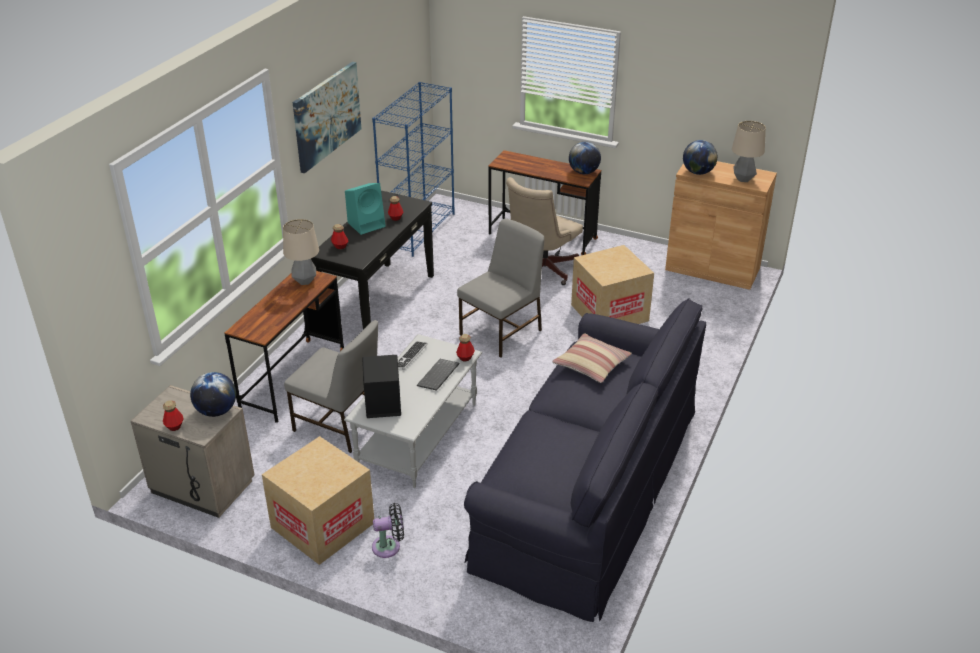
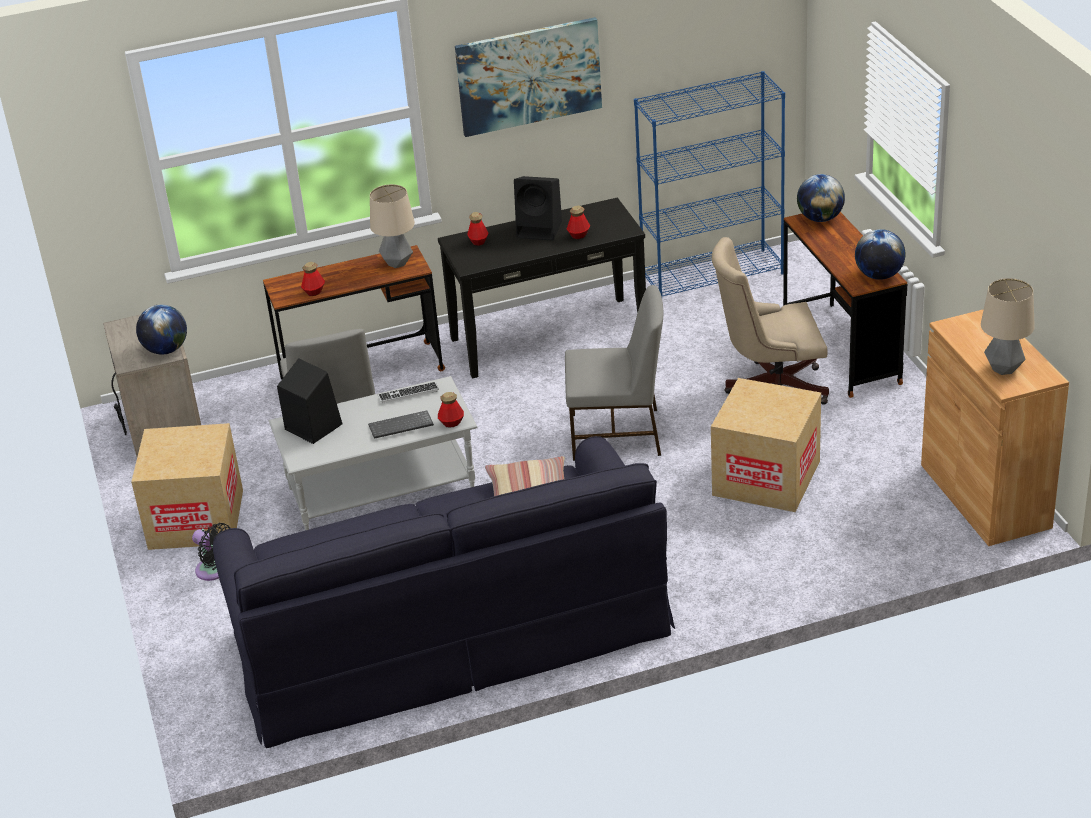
camera: 50 degrees right, 0 degrees up
(174, 426) = (122, 345): bottle -> bottle (314, 292)
(367, 224) = (540, 229): turquoise speaker -> black speaker
(698, 172) = (960, 333): globe -> globe (820, 218)

